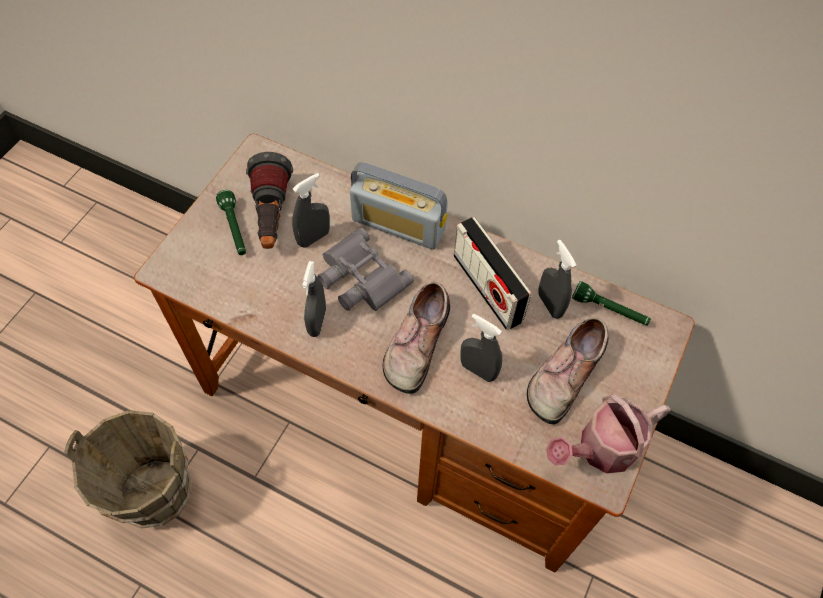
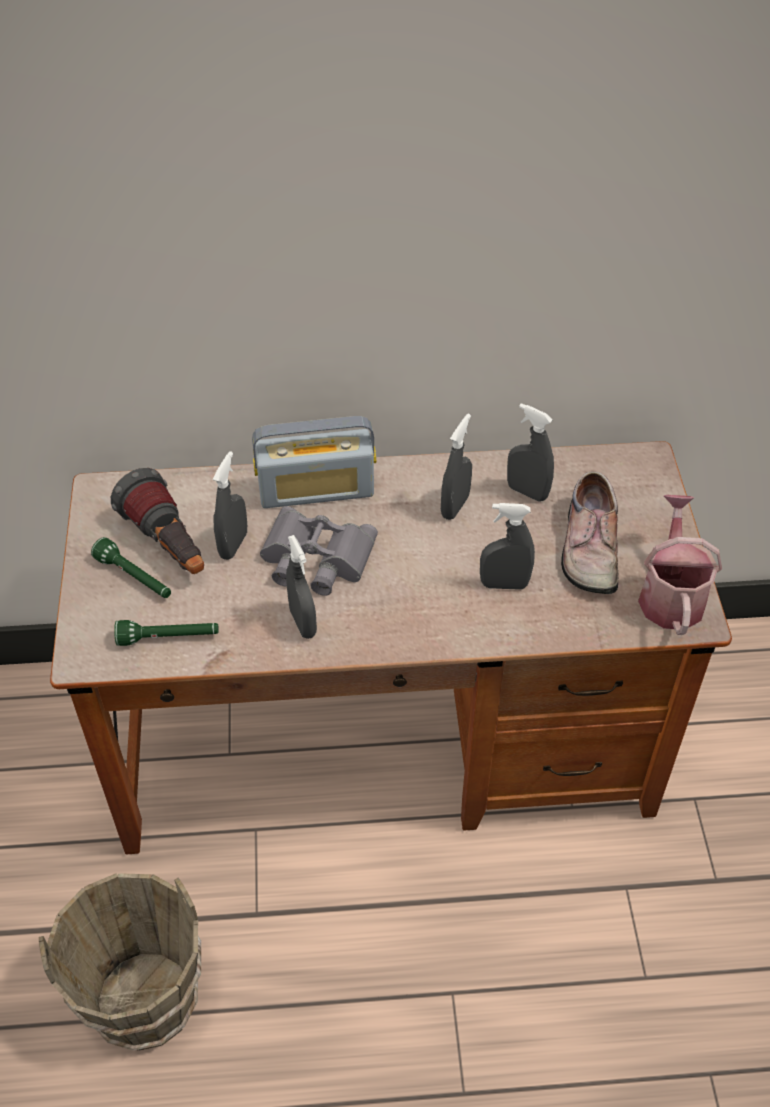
camera: 30 degrees left, 10 degrees down
(414, 343) = (421, 592): shoe -> none
(487, 288) = (455, 506): radio -> grey spray bottle
(600, 449) = (671, 594): watering can -> watering can turned 150 degrees clockwise
(609, 310) = (586, 470): green flashlight -> green flashlight (169, 638)

